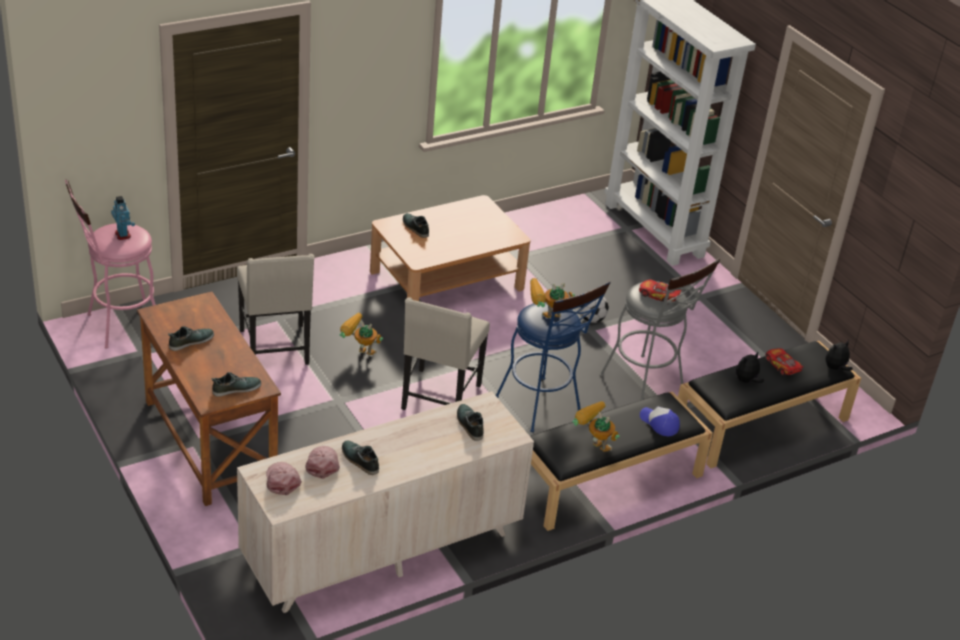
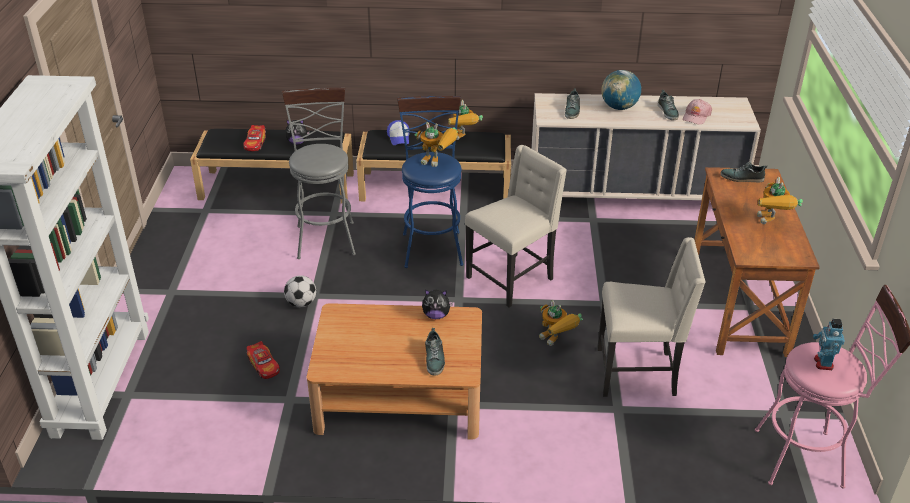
camera: 145 degrees left, 0 degrees up
(191, 341) = (771, 223): shoe -> toy robot
(276, 348) = (638, 373): beige chair -> beige chair turned 75 degrees clockwise
(282, 480) = (730, 115): pink cap -> none
(420, 448) = (619, 107): none -> globe
(659, 296) = (318, 154): toy car -> toy car (264, 365)
(835, 368) = (218, 132): plush toy -> plush toy (436, 315)

